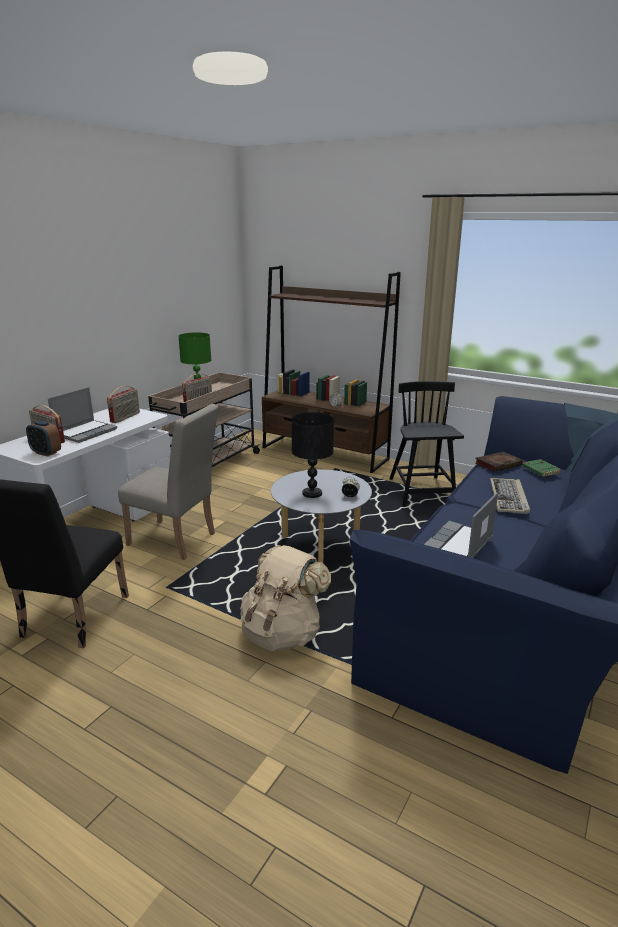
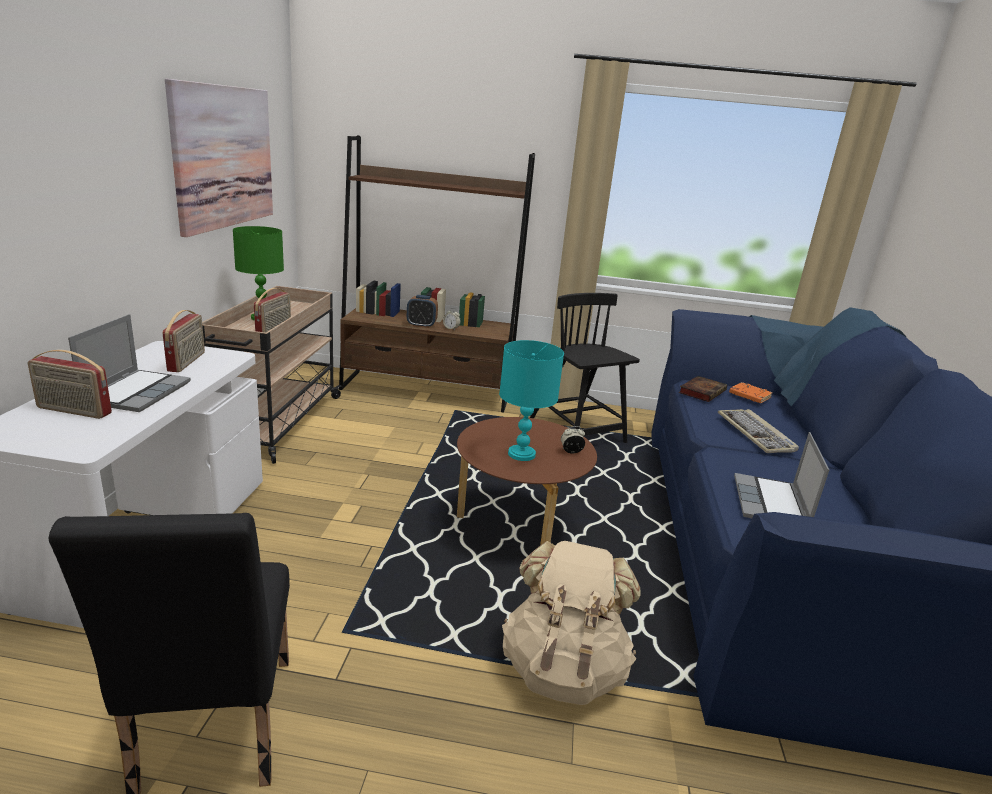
camera: 25 degrees left, 0 degrees up
(46, 453) = (89, 437): alarm clock -> alarm clock (421, 325)
(176, 540) = (307, 548): beige chair -> none
(178, 288) = (224, 157): none -> picture
(312, 493) = (521, 454): black table lamp -> turquoise table lamp
(320, 548) = (517, 526): grey coffee table -> brown coffee table
(540, 470) = (749, 396): green book -> orange book

